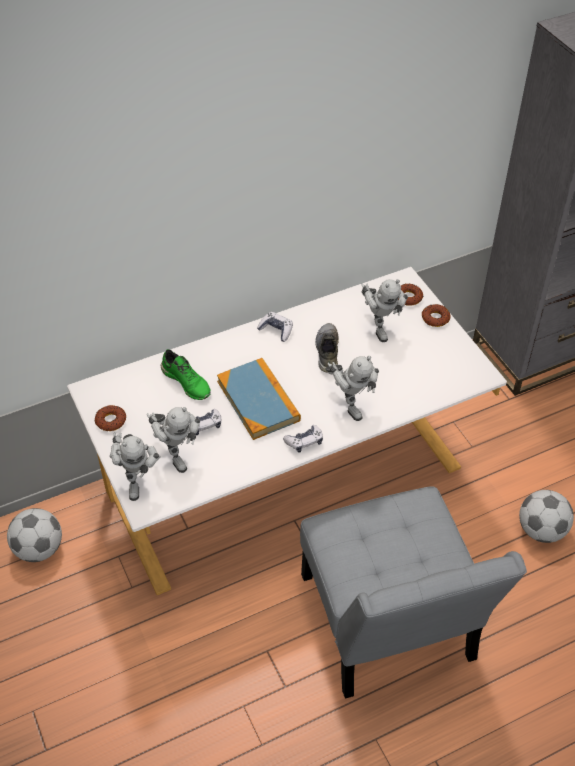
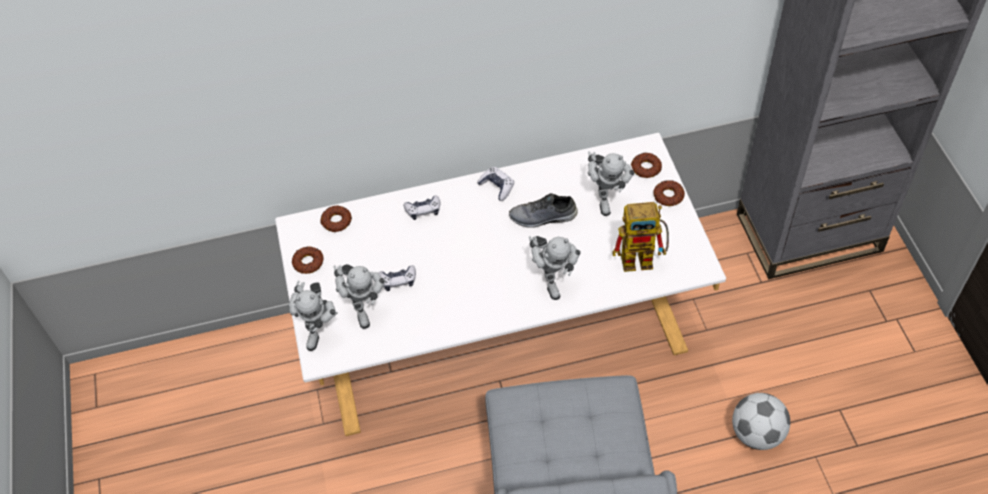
camera: 15 degrees right, 5 degrees up
(39, 549) = (243, 369): football -> none
(129, 380) = (336, 221): none -> donut
(187, 382) = (393, 231): green shoe -> none
(258, 401) = (459, 262): book -> none
(304, 442) = (494, 314): game controller -> game controller (423, 210)
(326, 351) = (543, 218): grey shoe -> grey shoe turned 105 degrees counterclockwise
(429, 374) = (644, 258): none -> toy robot

